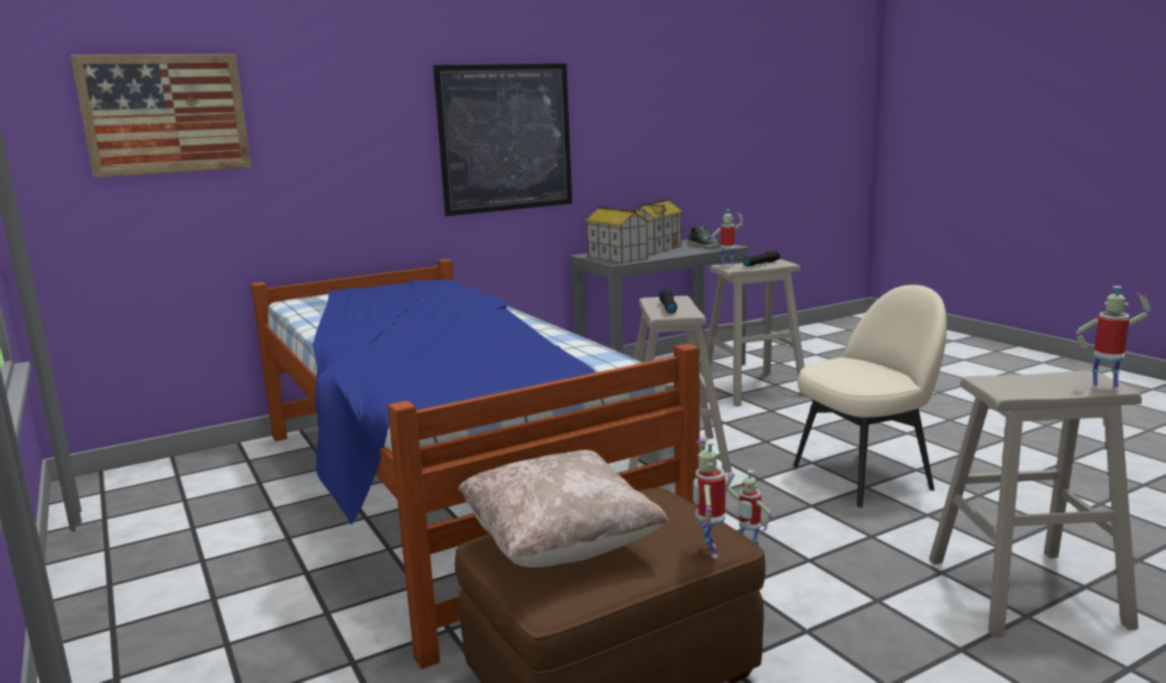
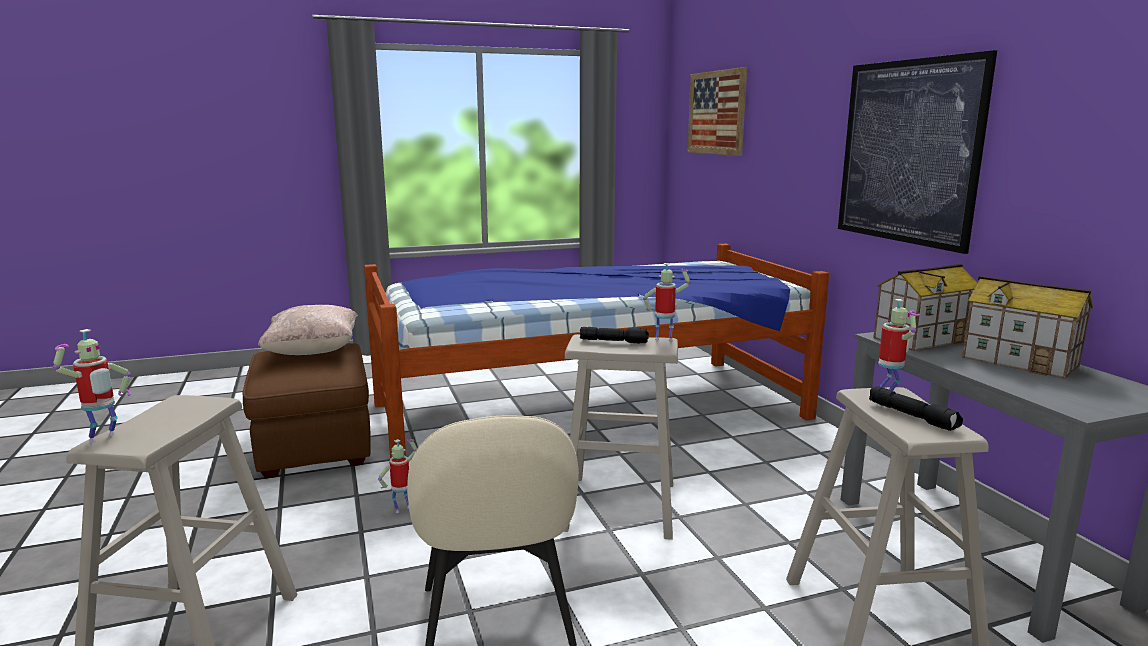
camera: 100 degrees right, 0 degrees up
(705, 246) = (1077, 393): shoe -> none
(709, 551) = (258, 378): toy robot -> toy robot (664, 339)

